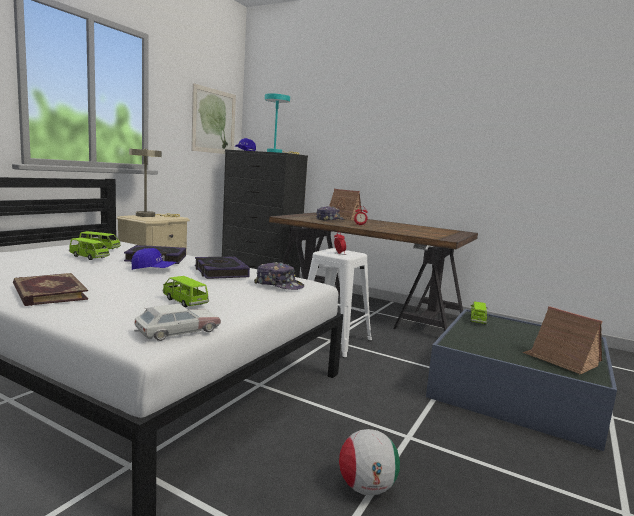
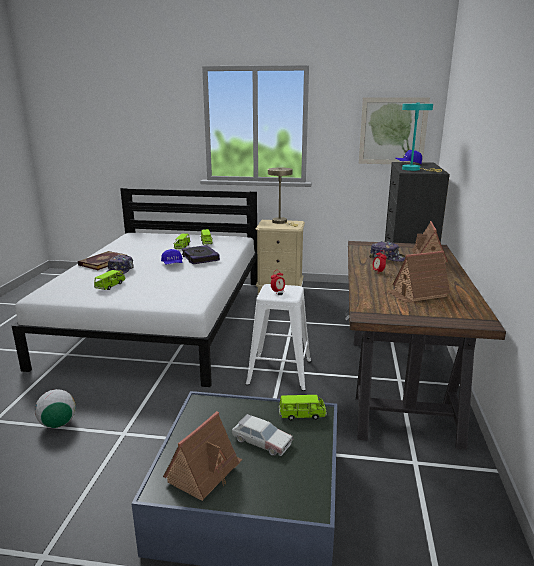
camera: 70 degrees right, 10 degrees up
(177, 331) = (57, 296): toy car -> toy car (261, 441)
(220, 272) = (190, 277): book -> none
(279, 285) = (173, 297): cap -> cap (120, 270)
(412, 229) = (417, 294): none -> toy house

